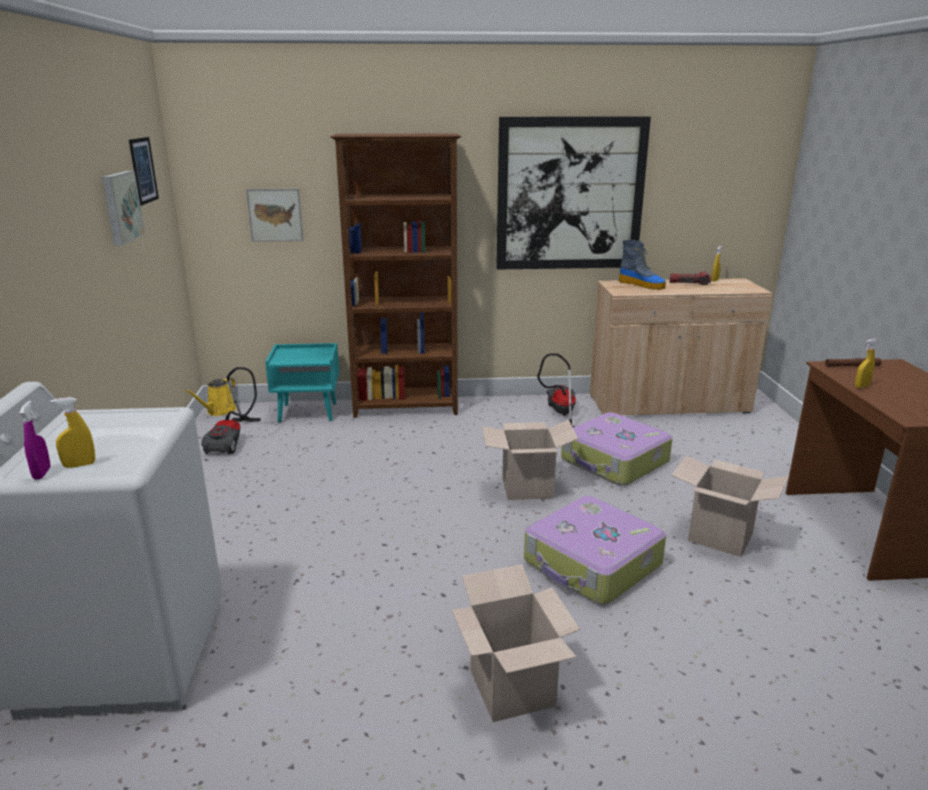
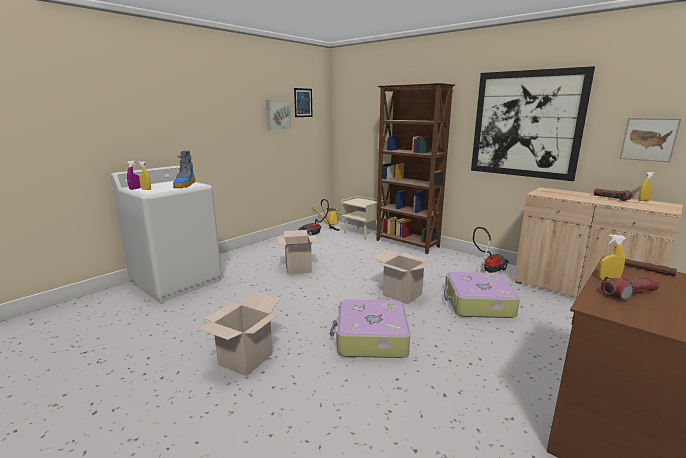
camera: 45 degrees right, 5 degrees down
(275, 215) = (365, 129): picture -> picture (649, 139)
(308, 412) = (362, 233): turquoise nightstand -> beige nightstand
(642, 285) = (567, 193): boot -> boot (185, 185)
(720, 537) = (473, 366): cardboard box -> cardboard box (298, 268)
(896, 395) = (629, 294): none -> flashlight

